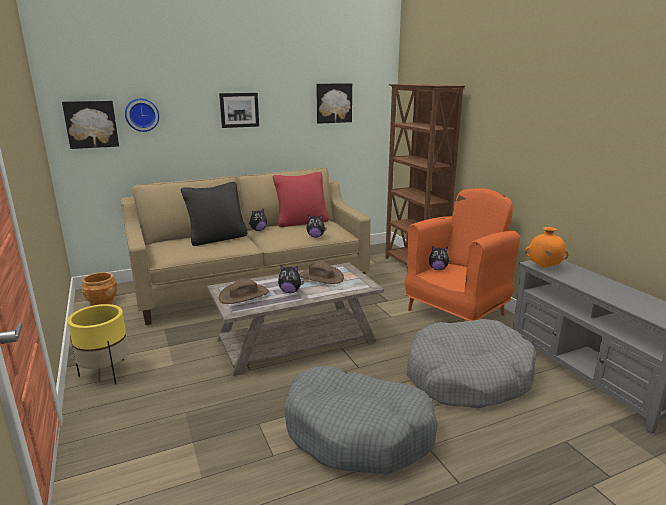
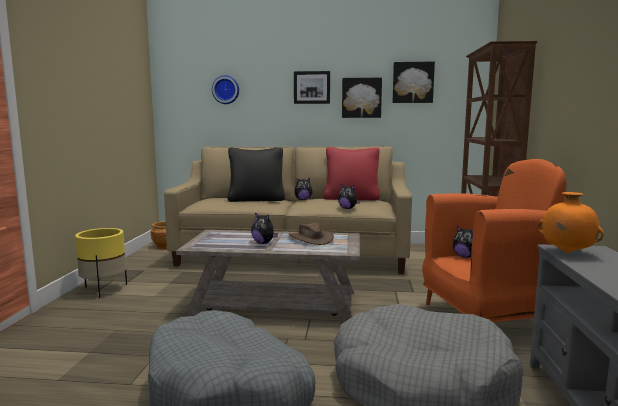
camera: 30 degrees right, 10 degrees down
(91, 124) = (186, 96): picture -> picture (361, 98)
(244, 295) = (221, 239): brown hat -> none

